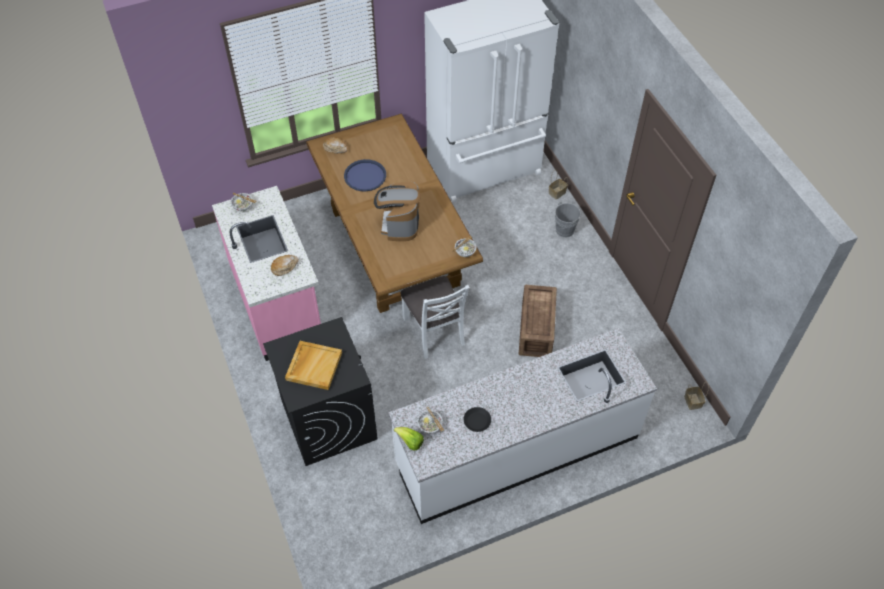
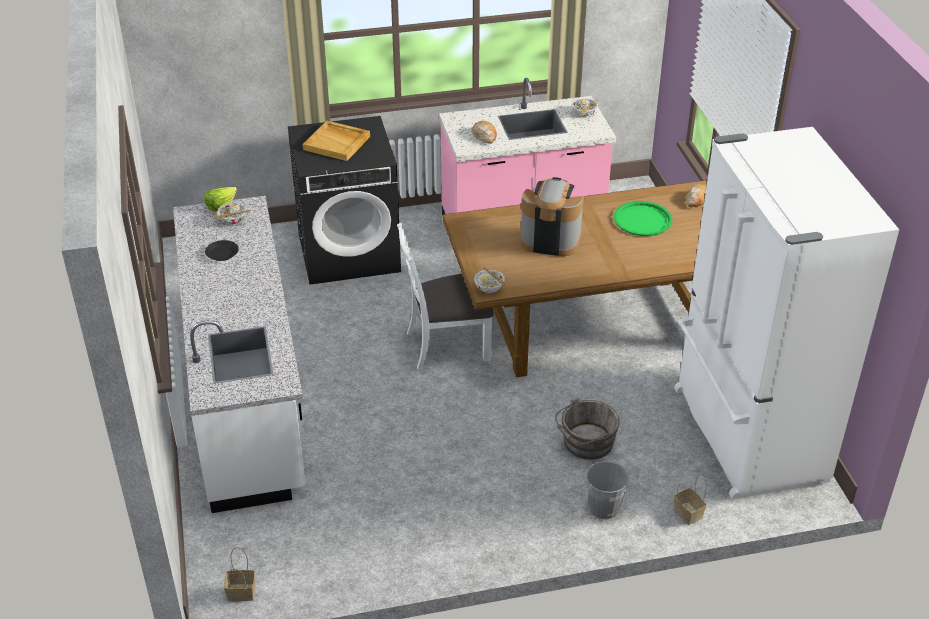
camera: 100 degrees right, 15 degrees down
(365, 176) = (642, 219): blue tray -> green tray
(513, 243) = (585, 443): none -> grey bucket
(535, 330) = (420, 440): crate -> none

